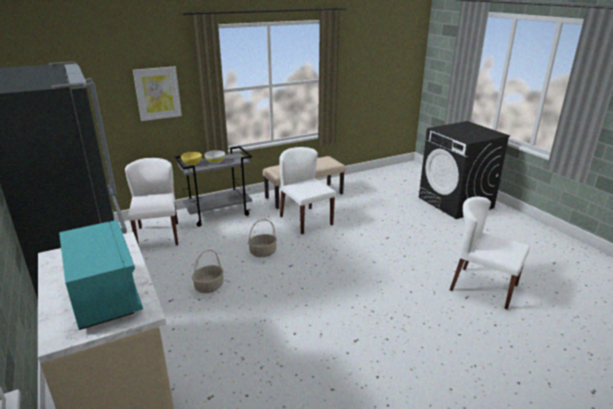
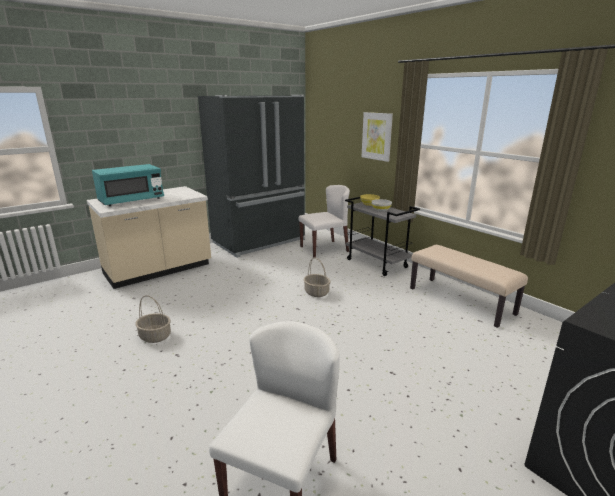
camera: 80 degrees right, 5 degrees down
(209, 287) = (256, 278): basket -> basket (154, 336)
(305, 220) = (398, 308): white chair -> none

